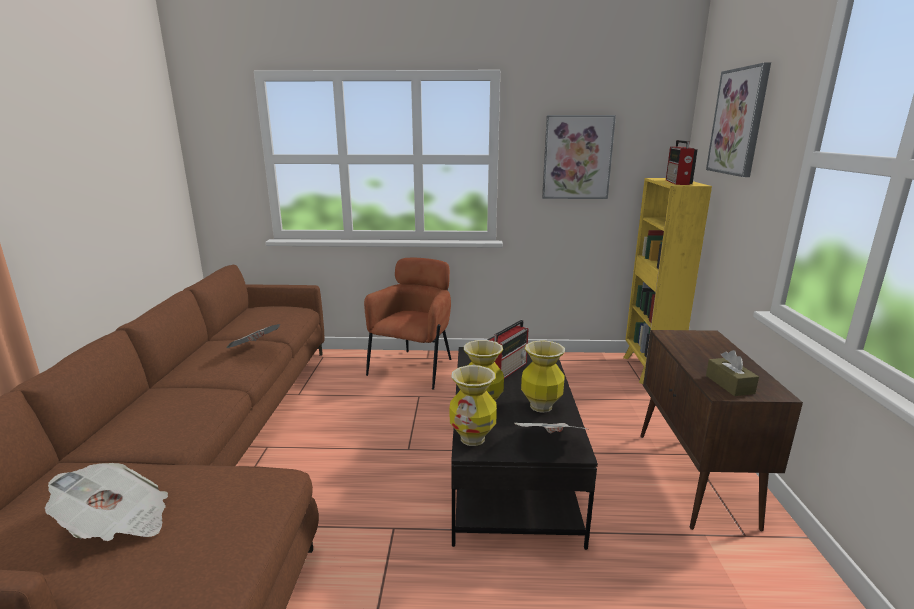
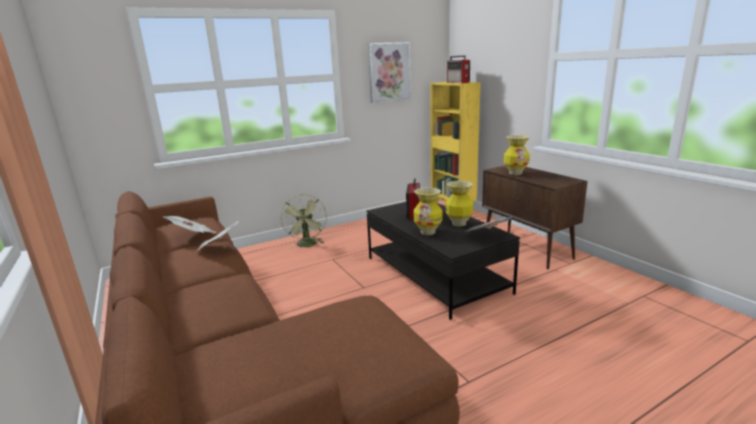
camera: 30 degrees left, 0 degrees up
(118, 523) = (302, 354): newspaper -> newspaper (193, 235)
(414, 368) = (308, 245): brown armchair -> green fan
(473, 438) = (447, 246): vase -> vase (515, 173)
(729, 384) = (552, 182): brown tissue box -> none
(738, 122) = (492, 41): picture -> none

